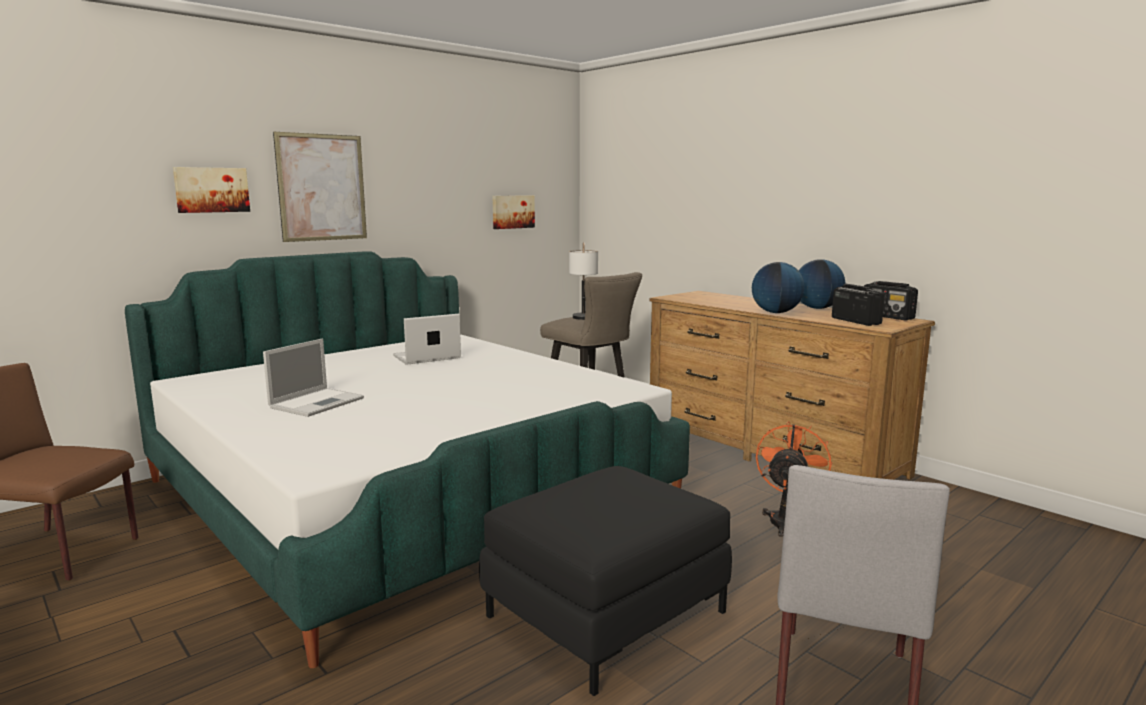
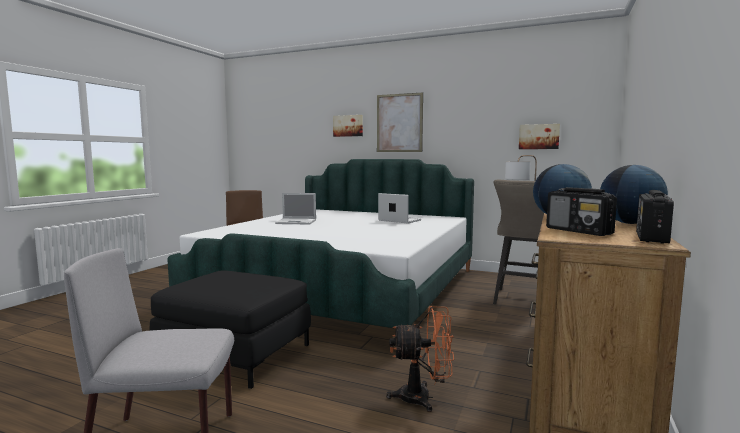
camera: 65 degrees right, 5 degrees down
(855, 321) = (579, 231): radio -> radio turned 105 degrees clockwise

